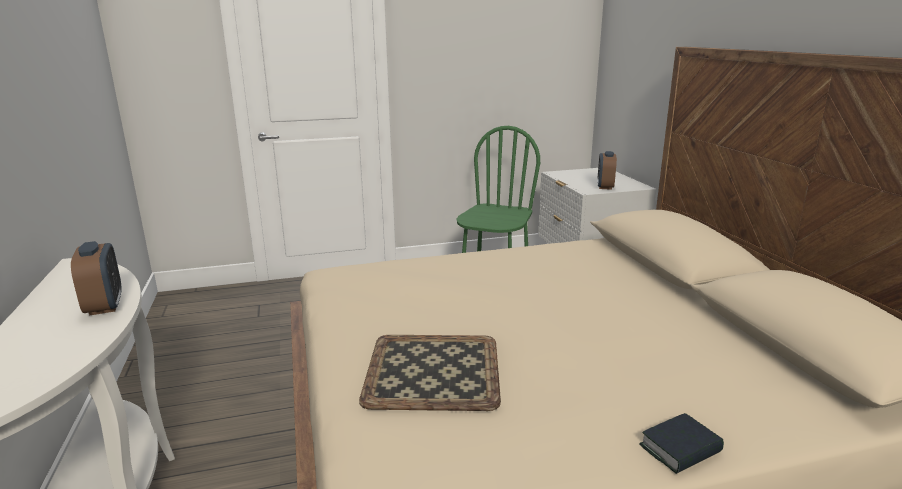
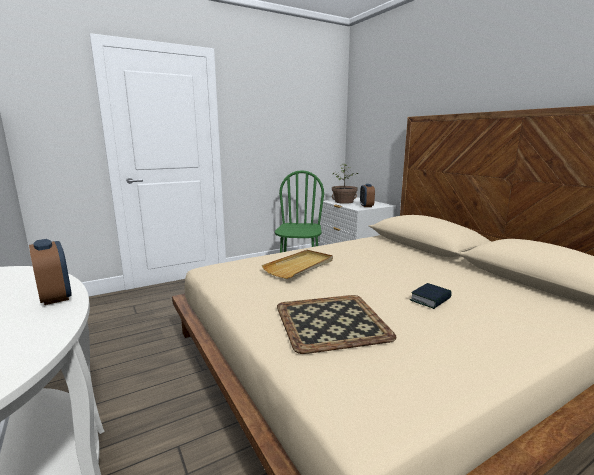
camera: 15 degrees left, 5 degrees down
(446, 282) = (300, 266): none -> beige tray
(576, 176) = (344, 202): none -> potted plant
(680, 449) = (529, 347): book -> book (430, 299)

